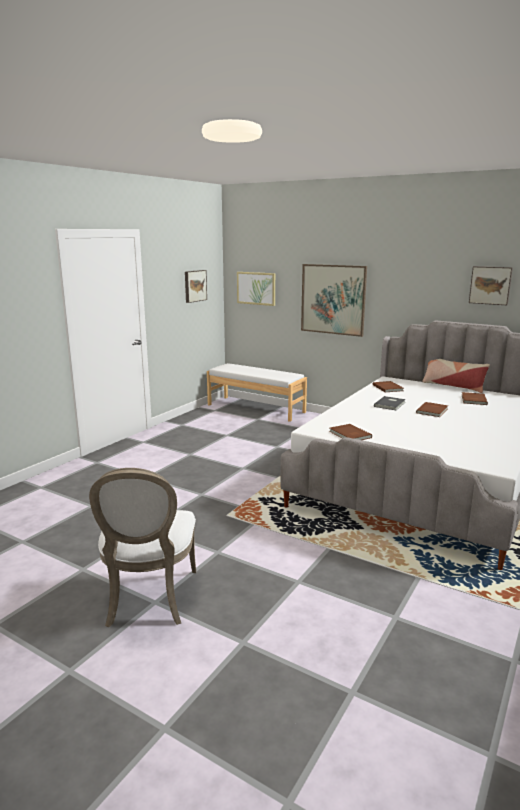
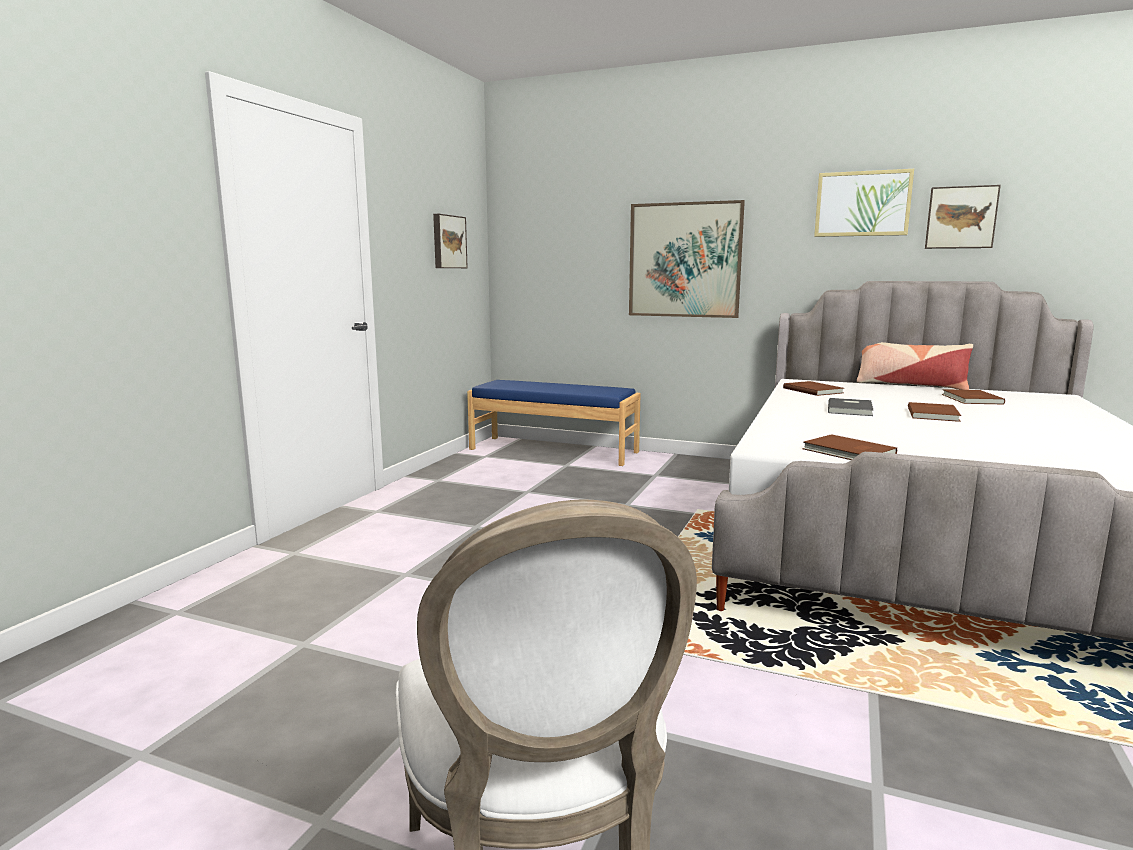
camera: 10 degrees left, 5 degrees down
(256, 288) = (547, 251): picture -> picture (862, 204)
(256, 408) = (553, 450): white bench -> blue bench

